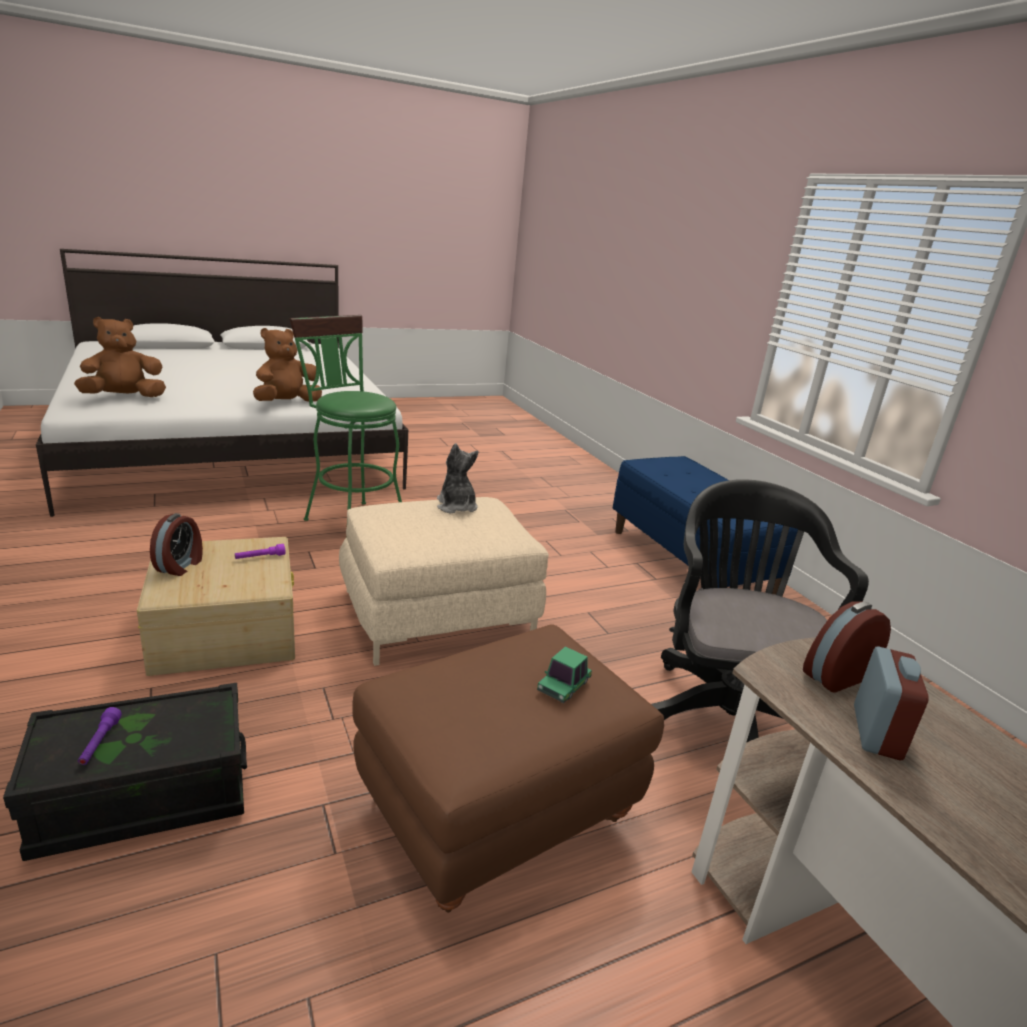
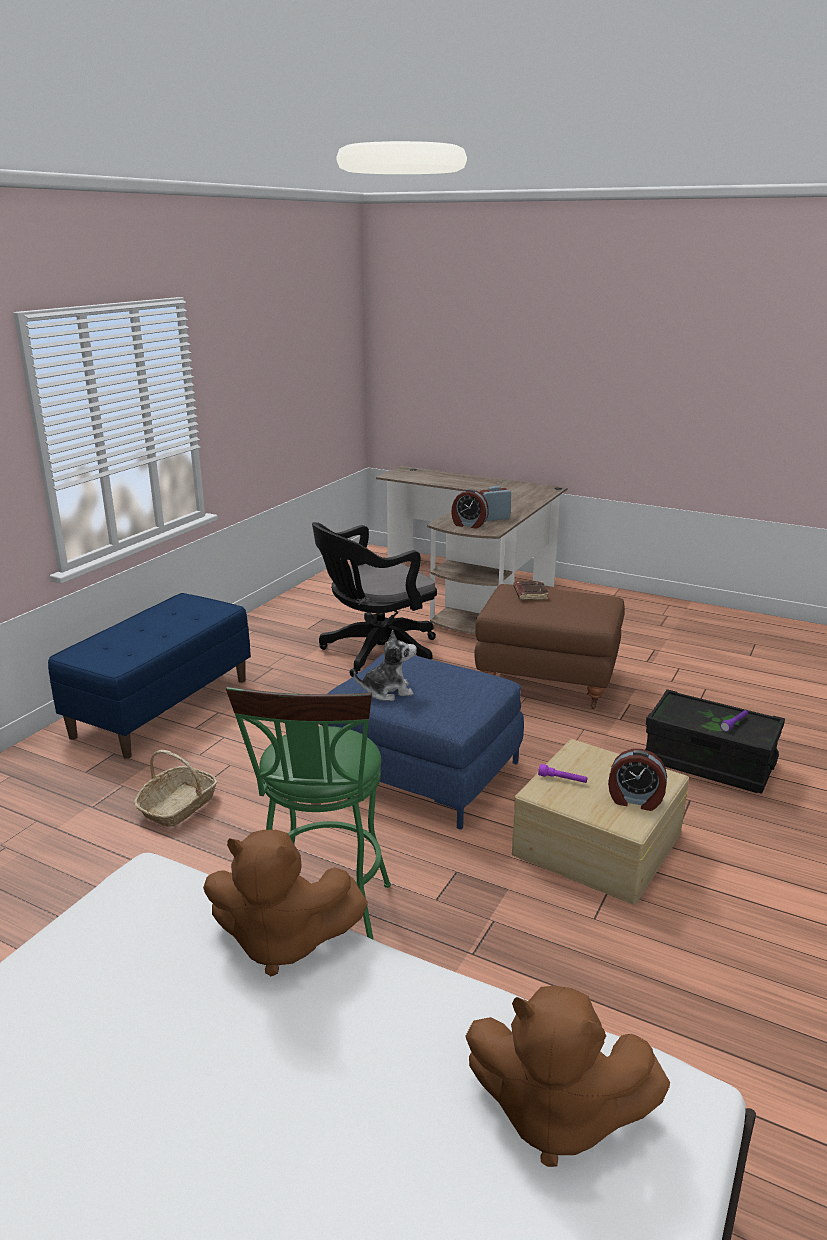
camera: 125 degrees left, 0 degrees up
(180, 566) = (635, 800): alarm clock -> alarm clock turned 135 degrees counterclockwise
(437, 614) = (423, 771): beige ottoman -> blue ottoman
(456, 506) = (387, 691): plush toy -> plush toy turned 135 degrees counterclockwise
(530, 526) = (178, 806): none -> basket
(564, 686) = (529, 593): toy car -> brown book

